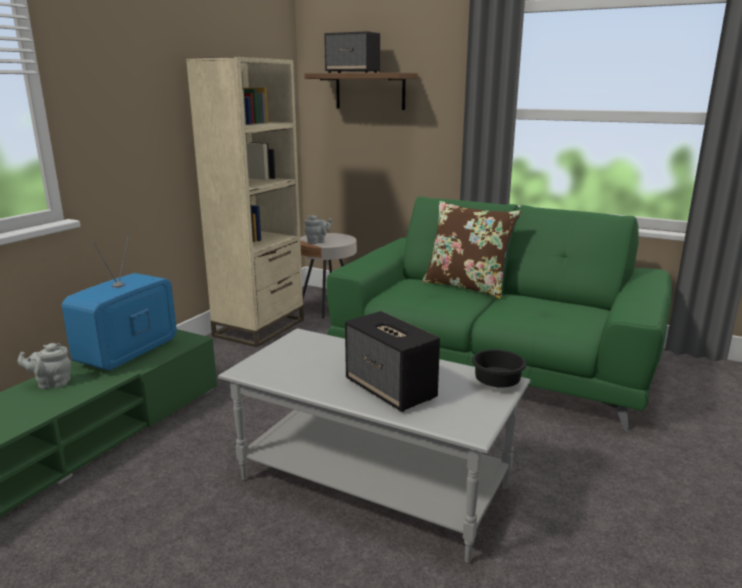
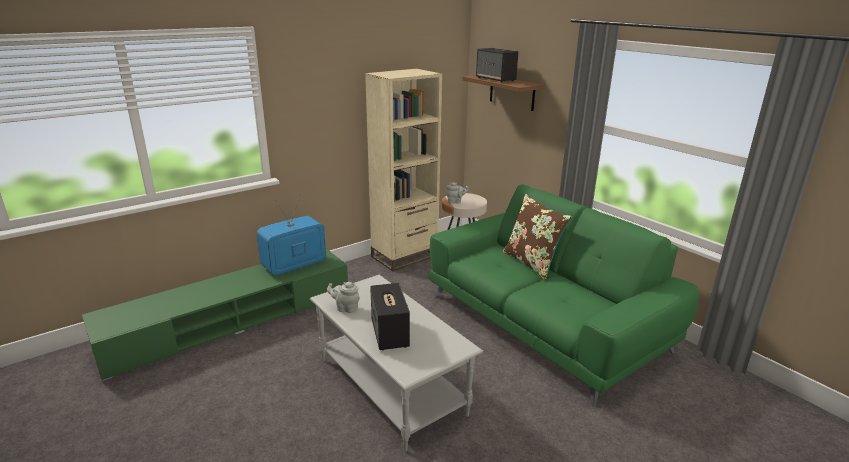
camera: 25 degrees right, 5 degrees up
(51, 384) = (245, 276): grey teapot -> grey teapot (345, 308)
(496, 383) = (457, 347): black bowl -> none

